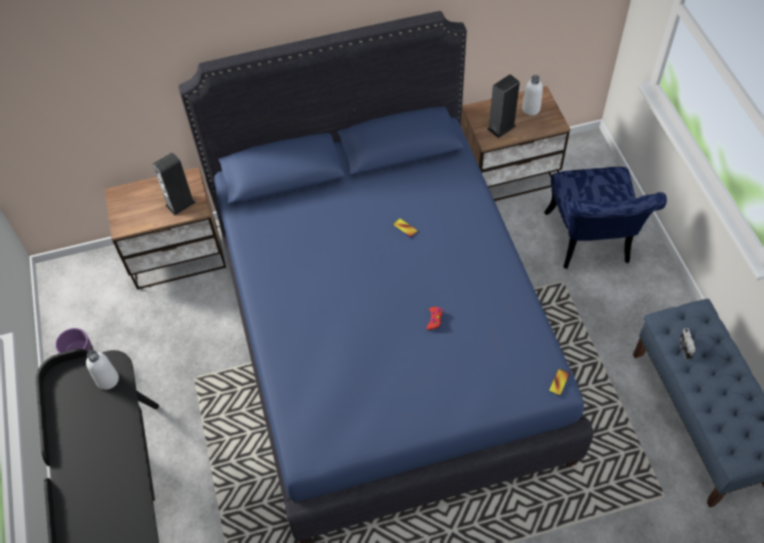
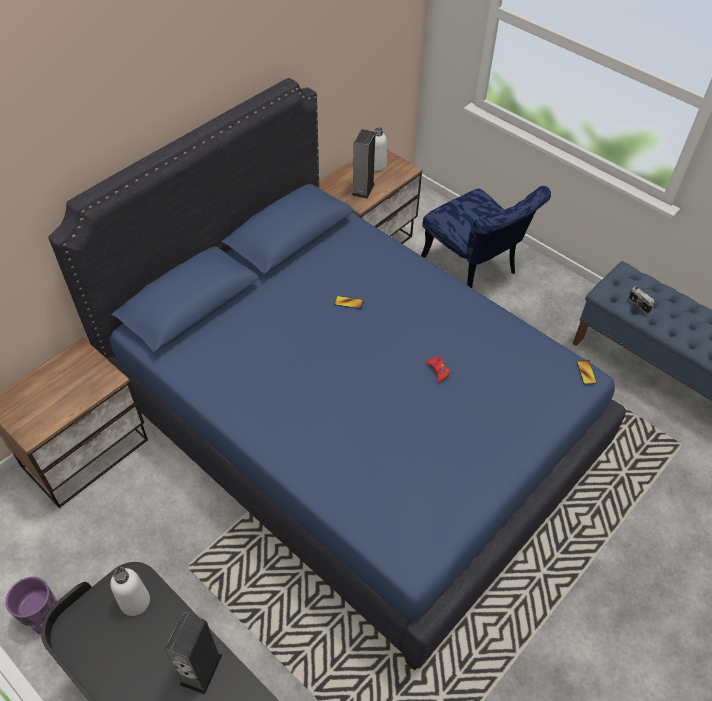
camera: 35 degrees left, 5 degrees down
(180, 203) = (86, 381): speaker -> speaker (201, 669)

